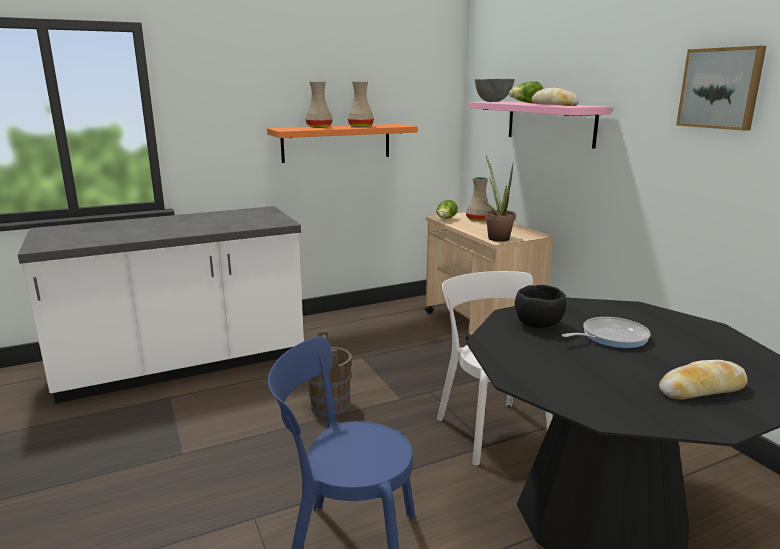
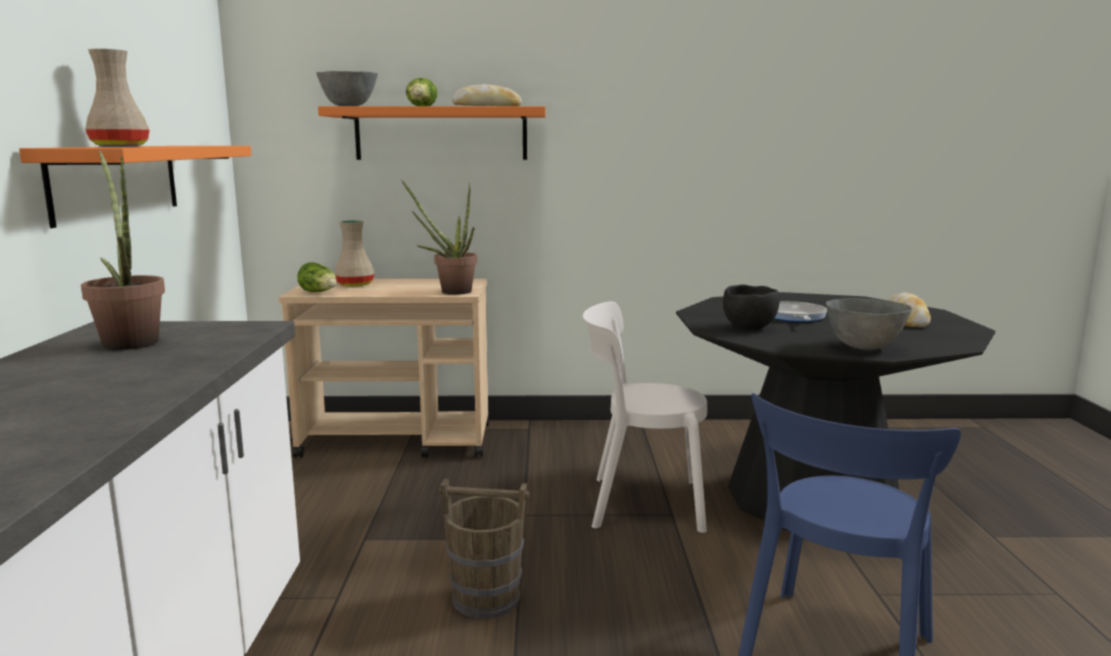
camera: 65 degrees left, 5 degrees down
(245, 216) = (130, 341): none -> potted plant
(361, 126) = (180, 145): beige vase -> none
(530, 371) = (863, 347): none -> grey bowl
(550, 123) = (441, 134): pink shelf -> orange shelf
(721, 88) = (680, 86): picture -> none

